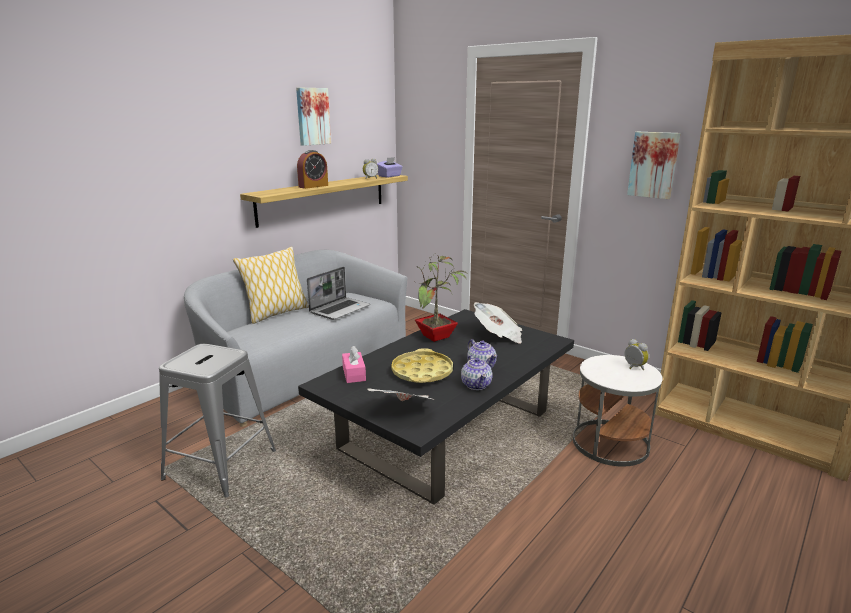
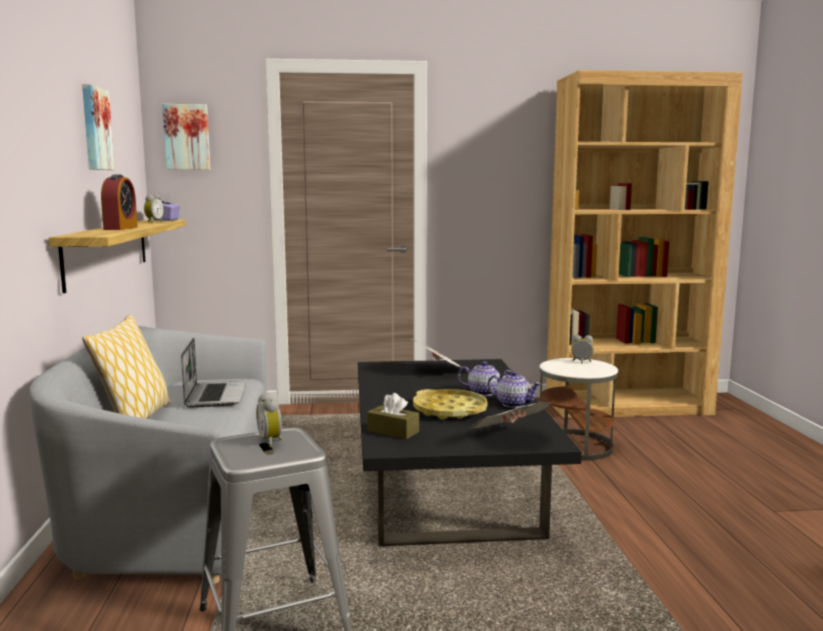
camera: 45 degrees left, 10 degrees down
(215, 356) = (272, 441): none -> alarm clock
(354, 374) = (393, 431): pink tissue box -> brown tissue box
(437, 337) = (392, 386): potted plant -> none
(653, 164) = (497, 184): picture -> picture (187, 137)

